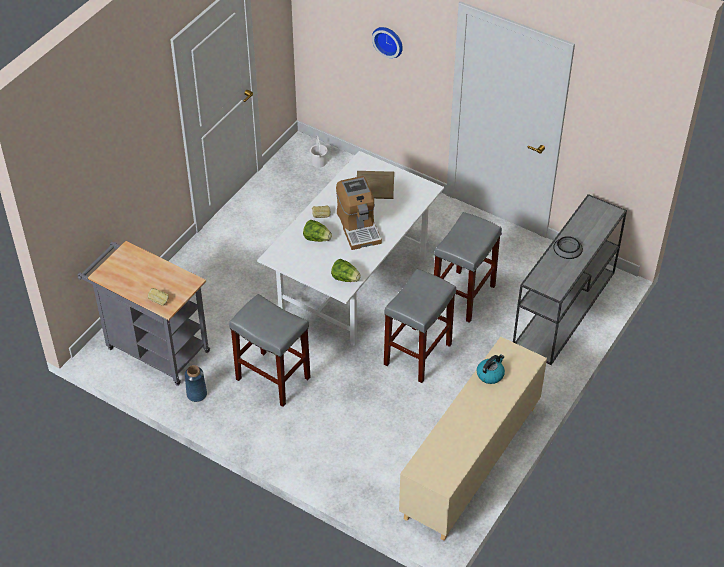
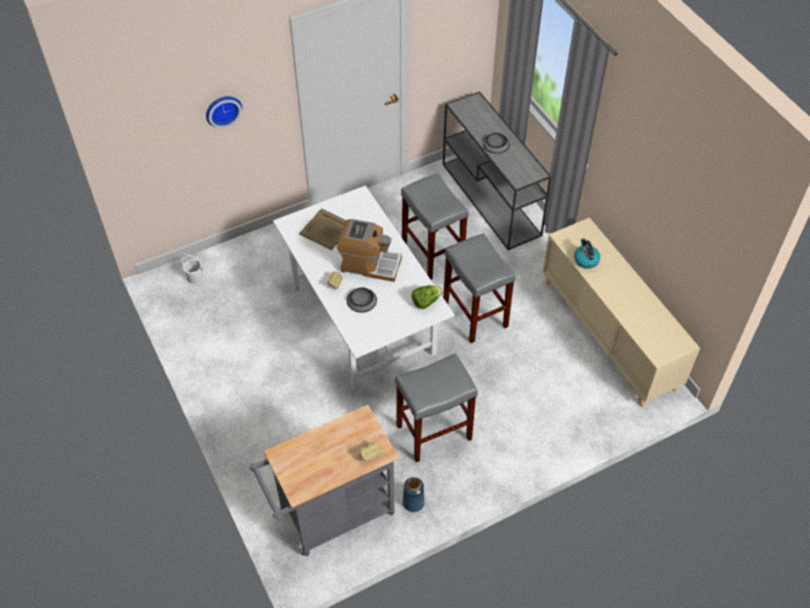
camera: 60 degrees left, 5 degrees up
(317, 238) = (361, 300): lettuce -> bowl

